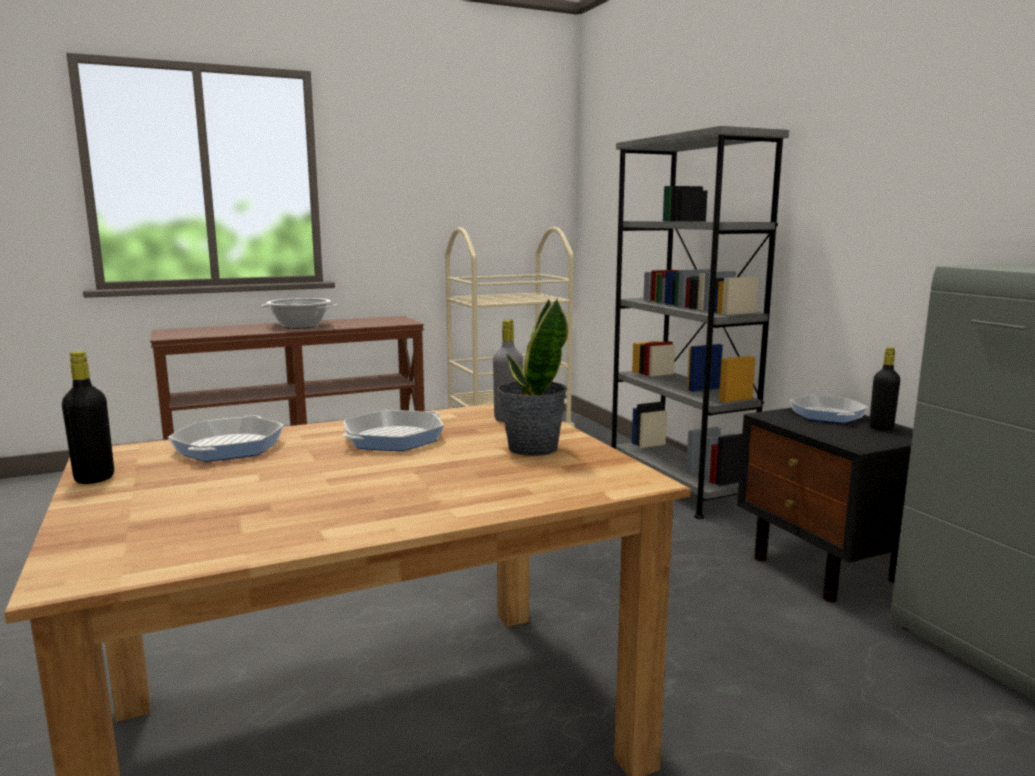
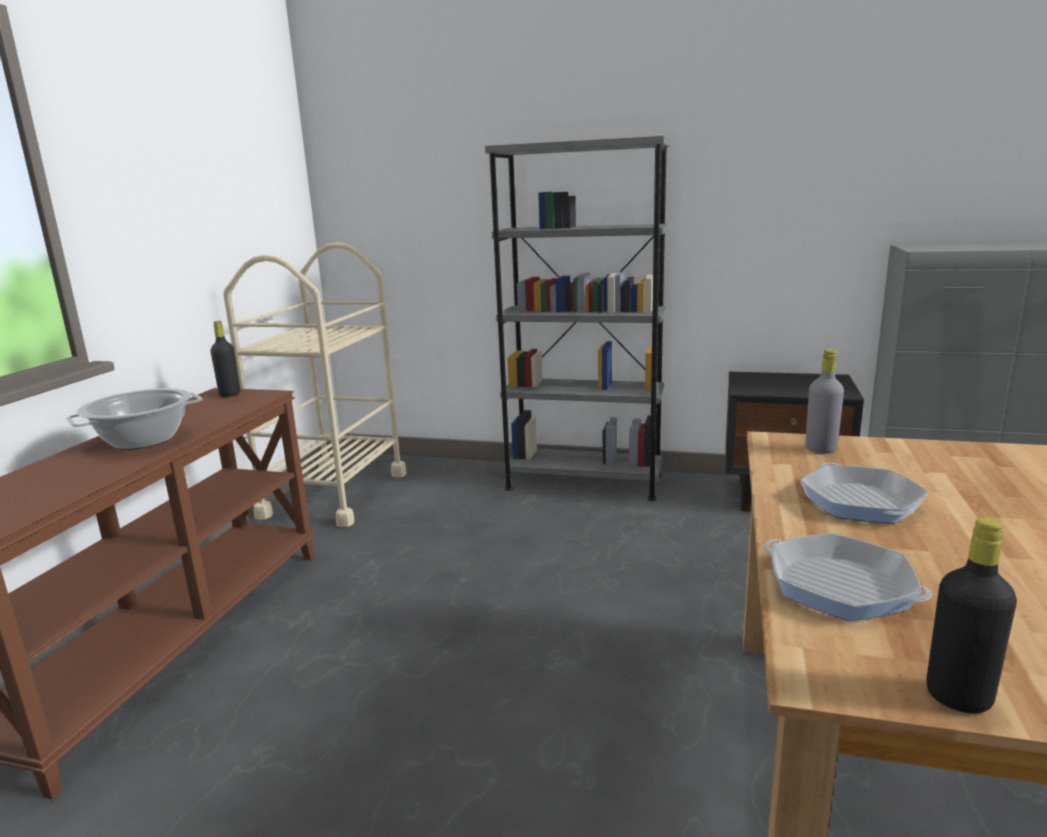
camera: 50 degrees left, 5 degrees up
(532, 448) = (935, 462): potted plant -> none
(827, 414) = (761, 379): frying pan -> none
(881, 427) = (809, 378): black bottle -> black bottle (230, 394)

